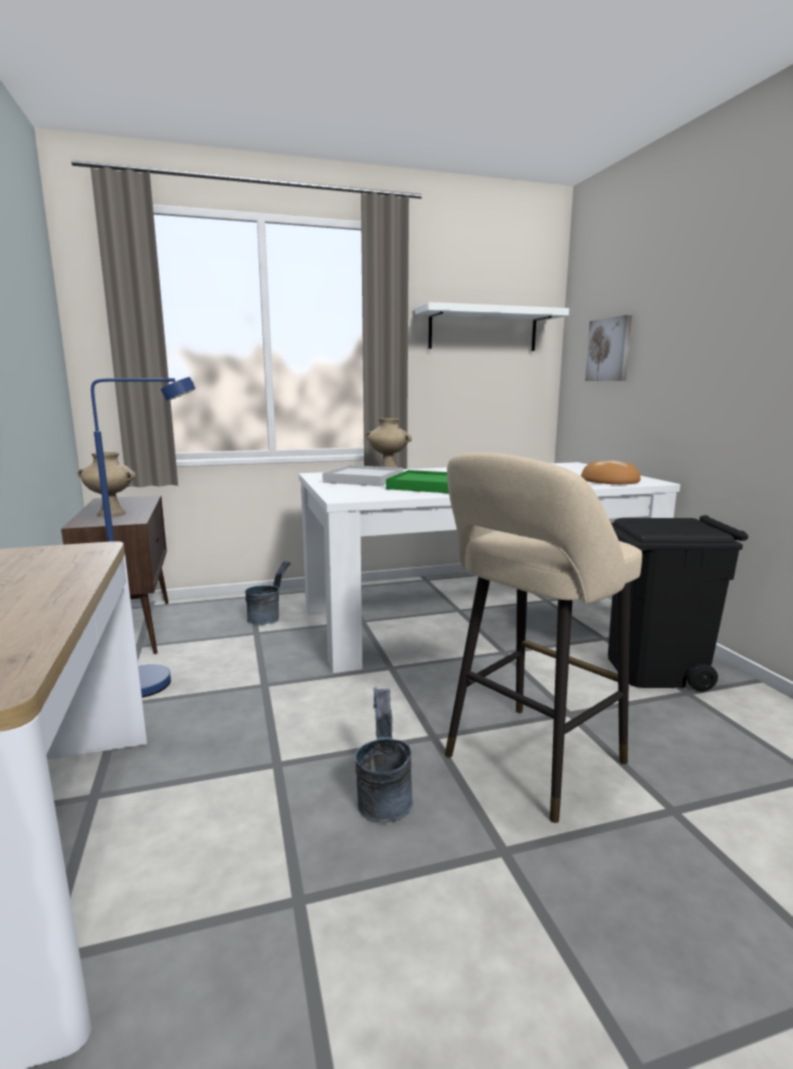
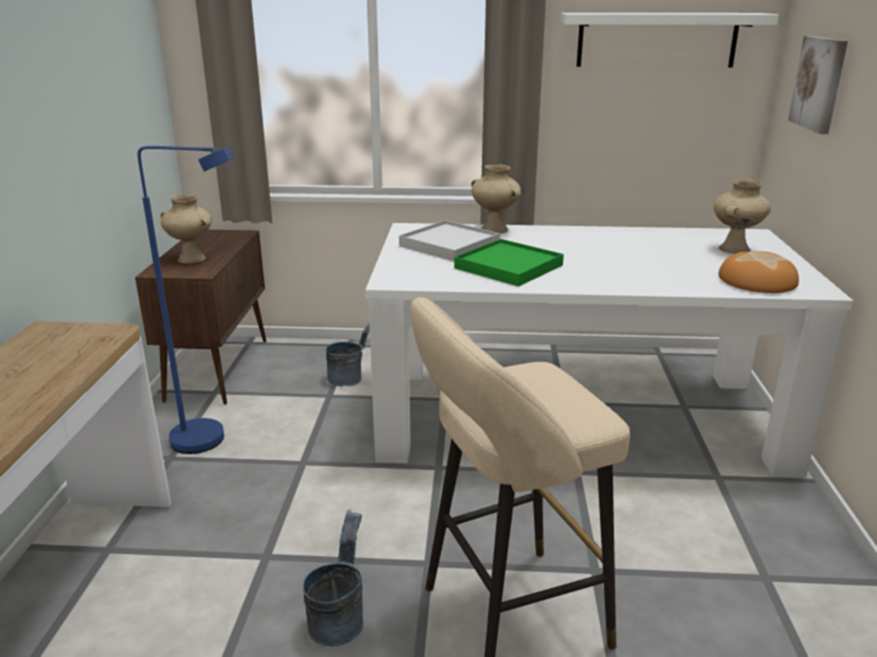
camera: 20 degrees right, 10 degrees up
(572, 470) = (734, 249): none -> beige vase
(654, 670) = (746, 536): black trash can -> none

